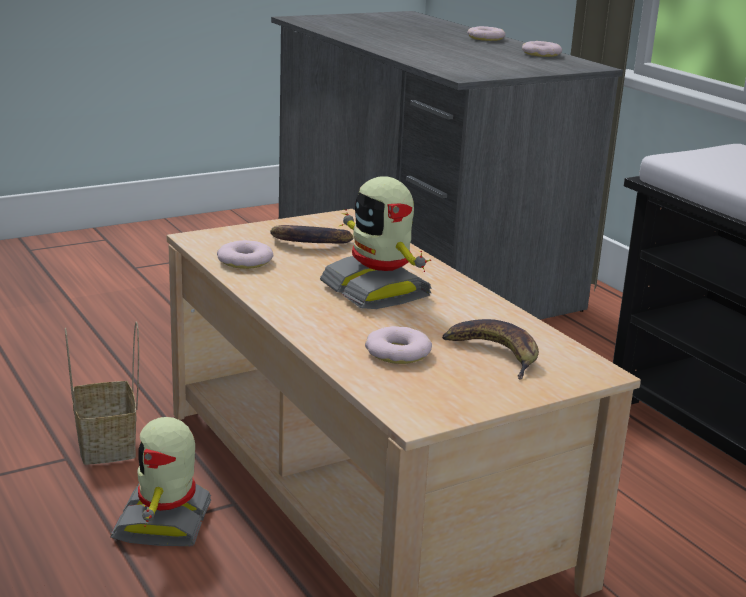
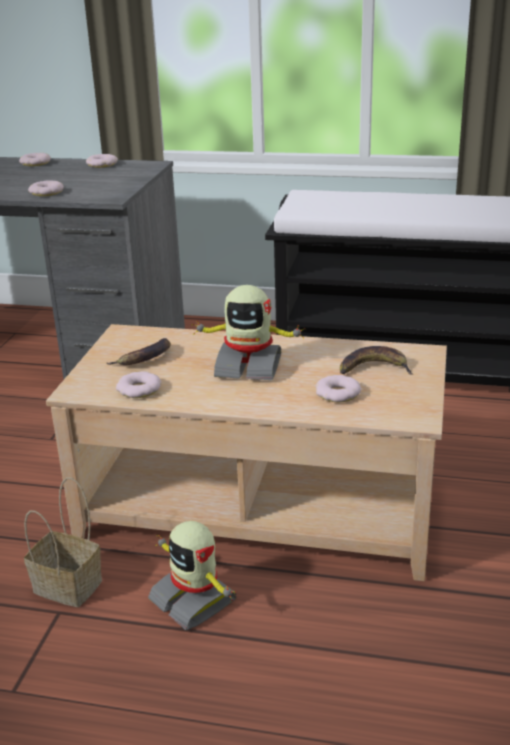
camera: 45 degrees left, 5 degrees up
(423, 57) = (46, 192): none -> donut

